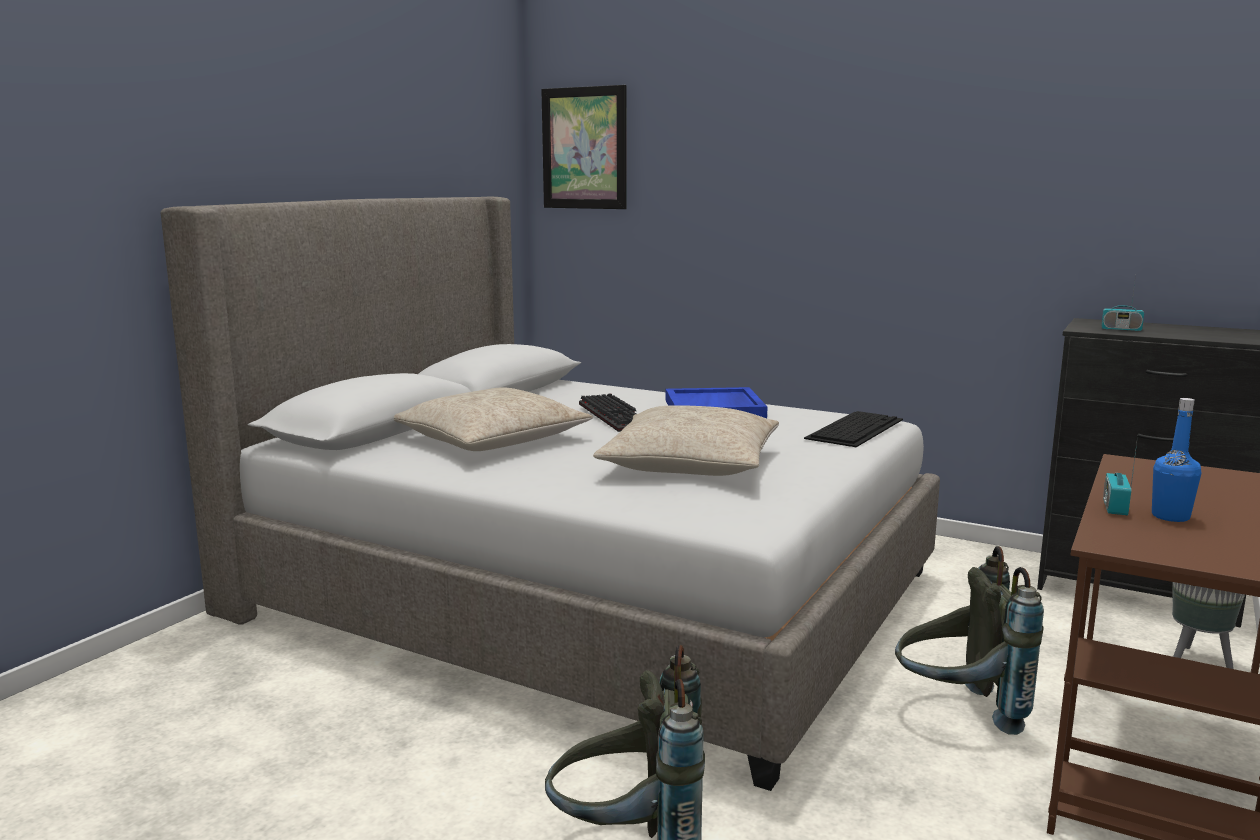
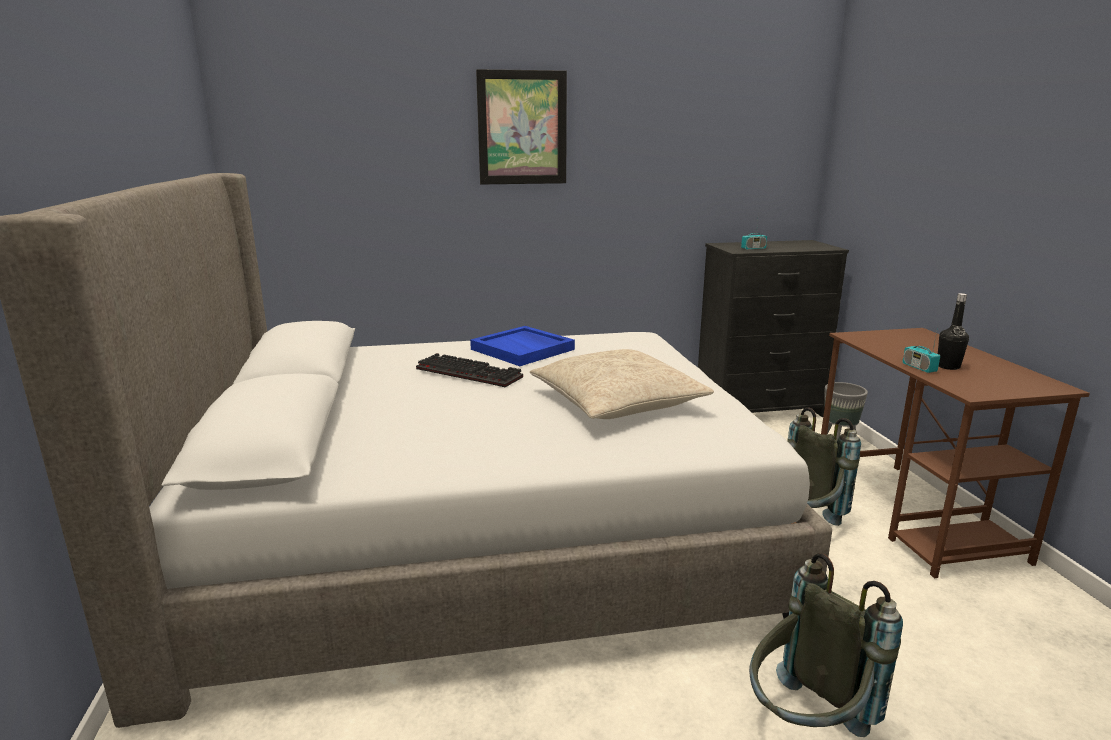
camera: 40 degrees left, 5 degrees up
(491, 440) = (418, 424): beige pillow -> none
(584, 148) = (284, 121): picture -> picture (522, 128)
(855, 428) = (643, 344): keyboard -> none
(1170, 516) = (948, 366): blue bottle -> black bottle

